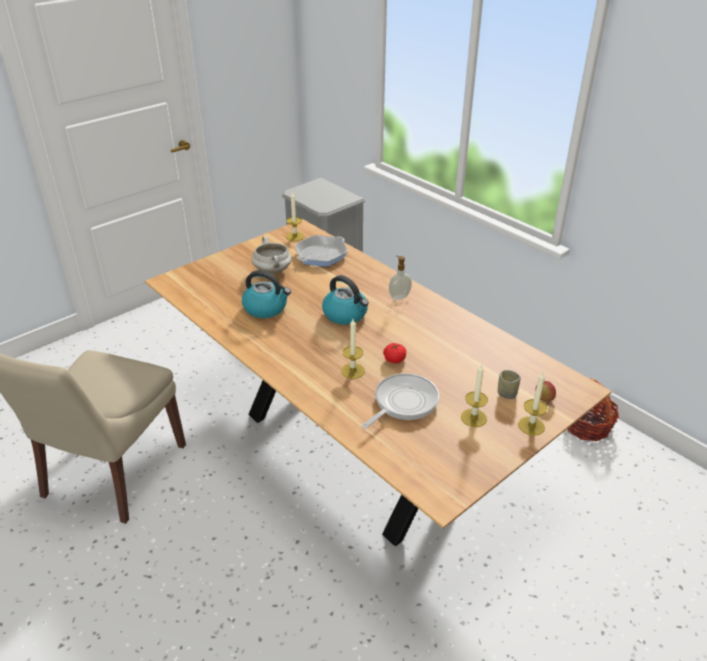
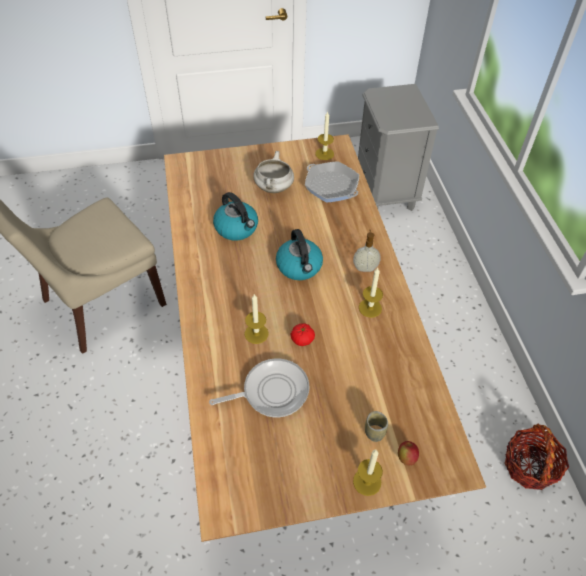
camera: 30 degrees right, 15 degrees up
(321, 255) = (331, 186): frying pan -> frying pan turned 120 degrees counterclockwise
(473, 418) = (320, 442): candle -> candle (370, 308)

